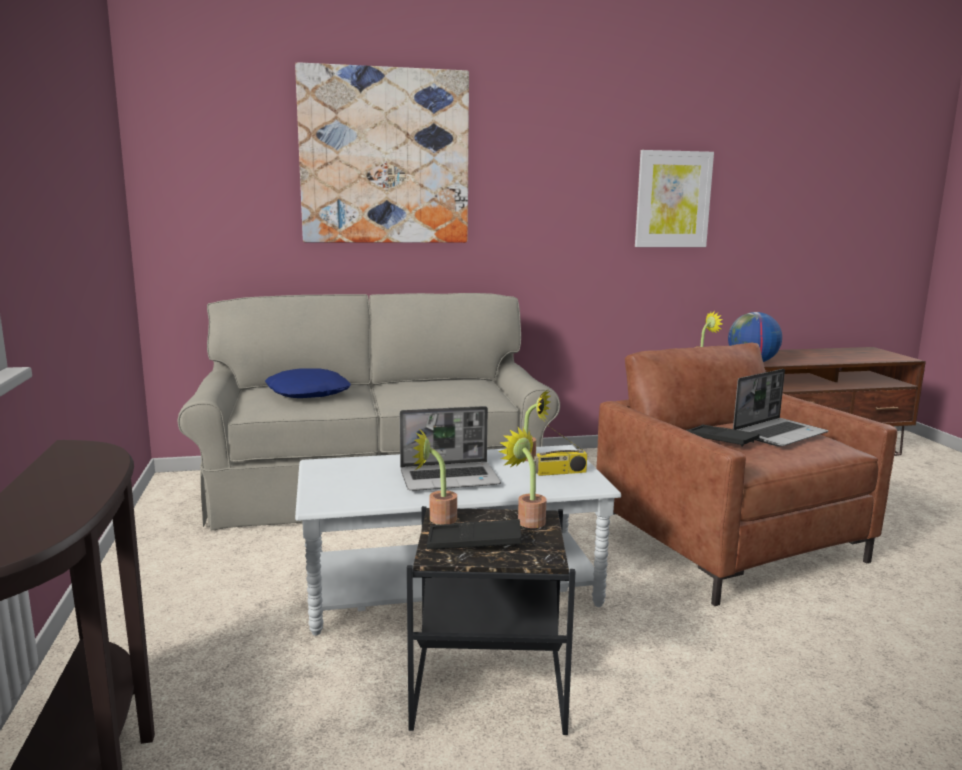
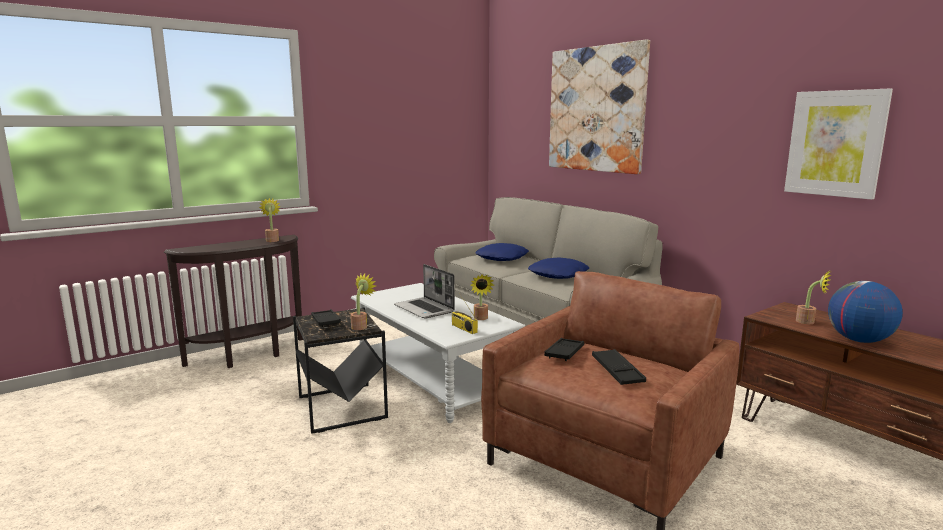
camera: 65 degrees right, 0 degrees up
(437, 518) = (349, 311): potted plant -> potted plant (272, 240)
(438, 388) = (559, 275): none -> blue pillow
(779, 434) = (617, 371): laptop -> black tray

